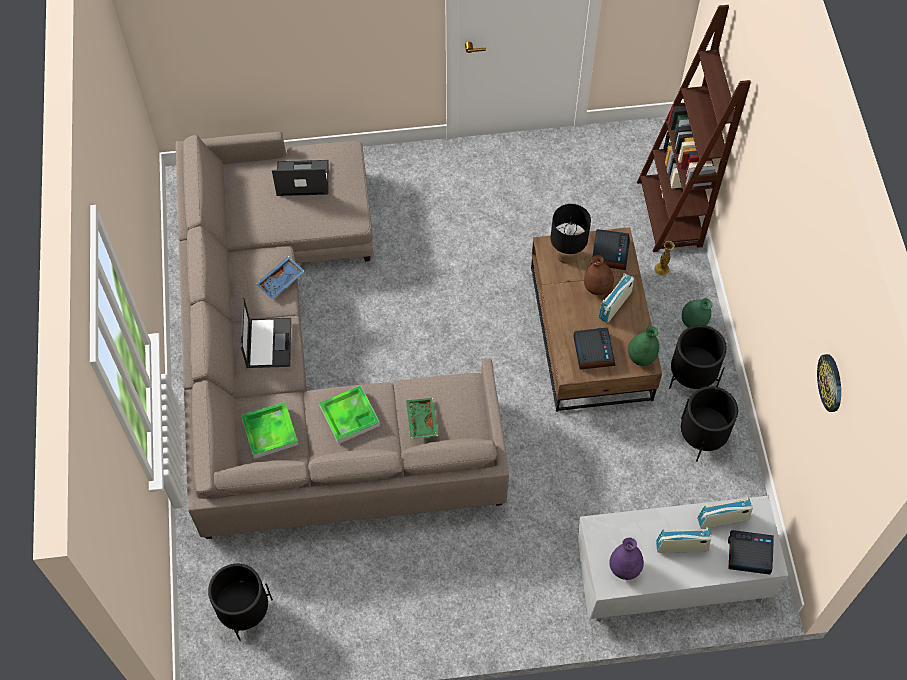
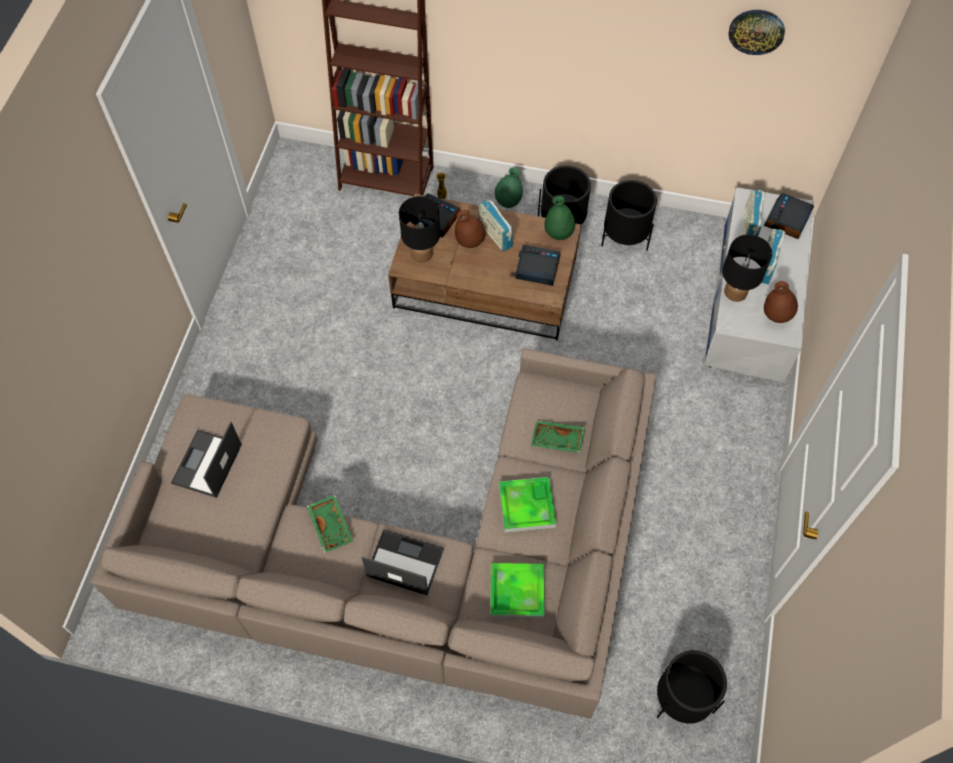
camera: 70 degrees left, 0 degrees up
(281, 281) = (331, 526): blue tray -> green tray
(624, 568) = (776, 315): purple vase -> brown vase
(634, 524) = (735, 292): none -> black table lamp

